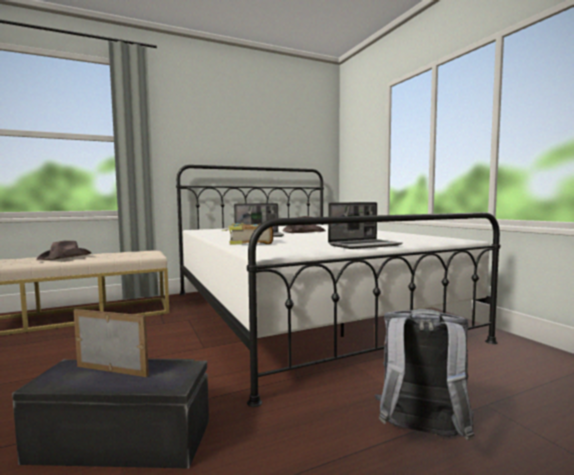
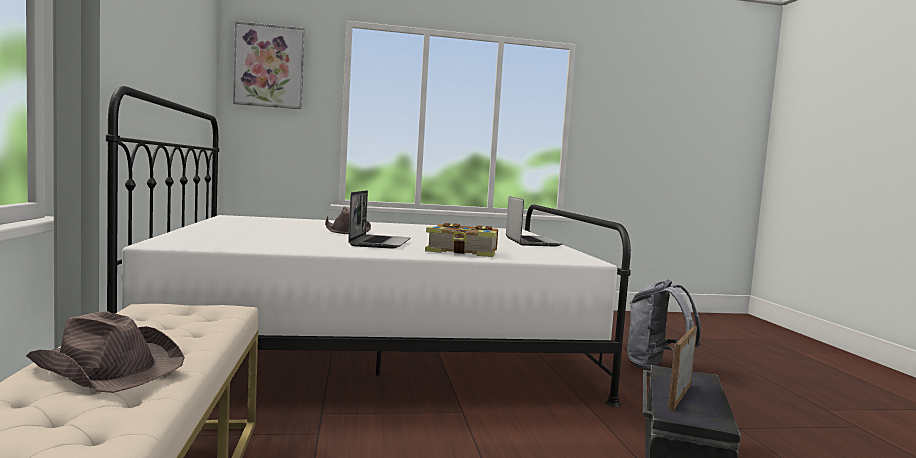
camera: 75 degrees left, 0 degrees up
(355, 132) = (269, 66): none -> picture

